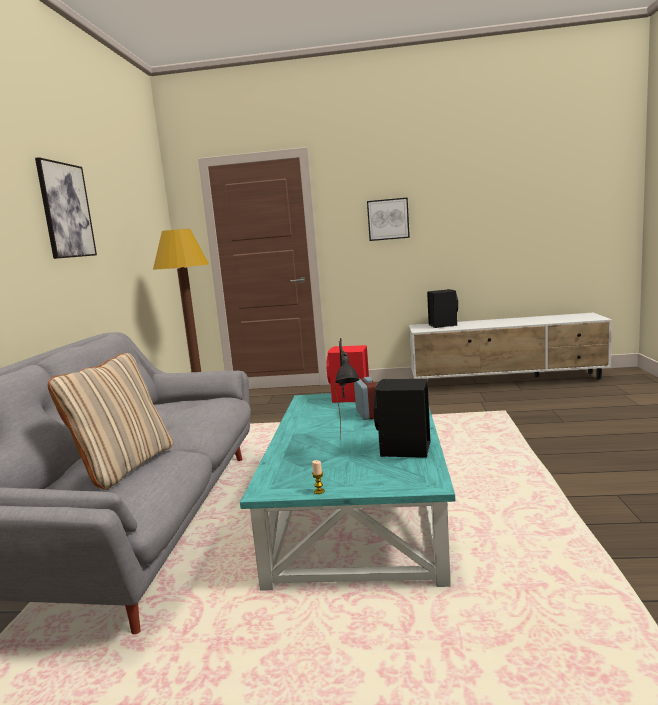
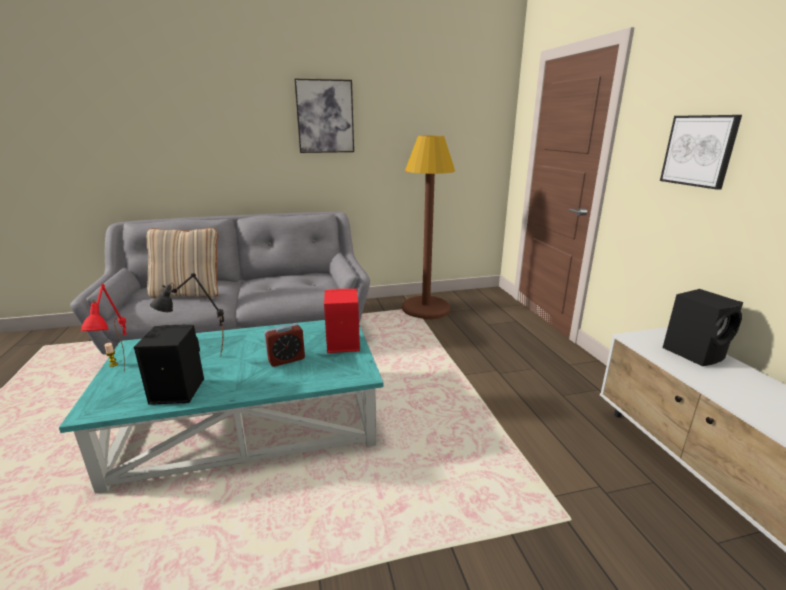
camera: 70 degrees right, 10 degrees up
(373, 477) = (124, 383): none -> red table lamp

